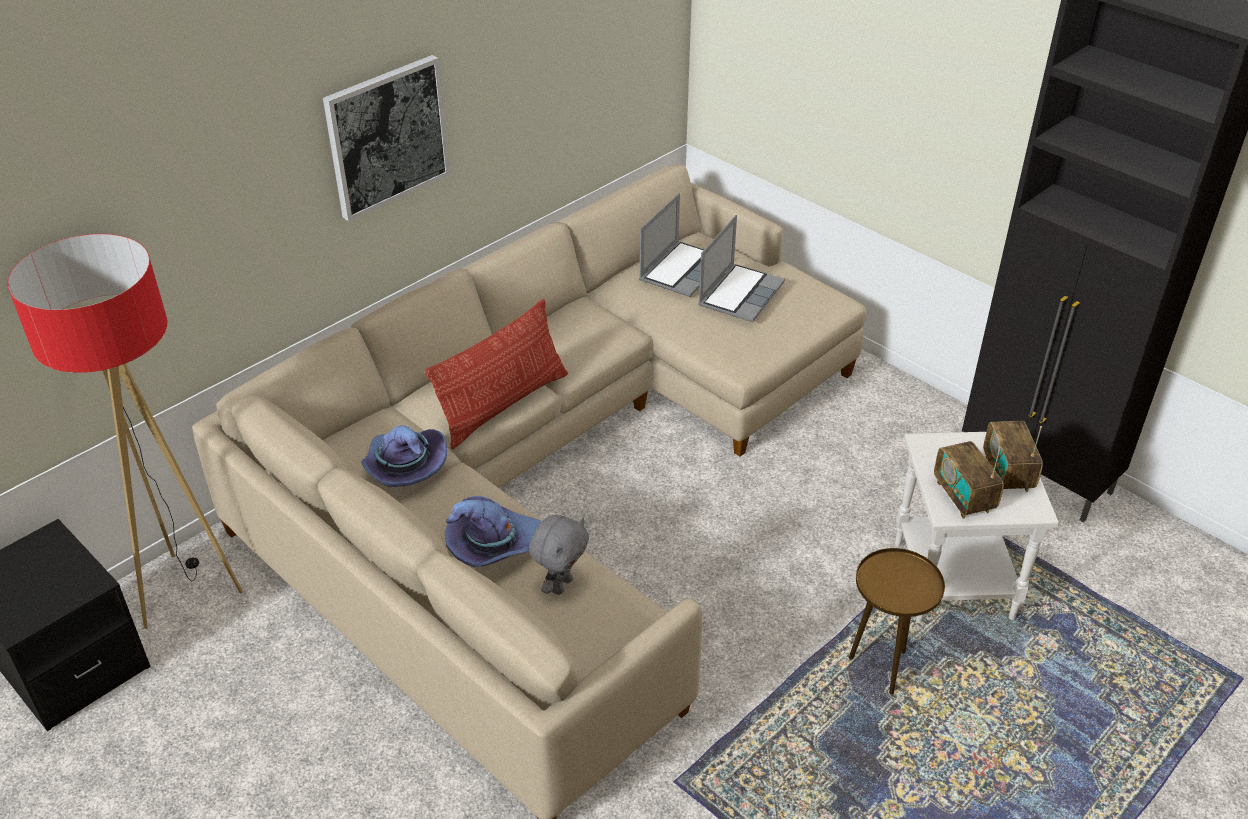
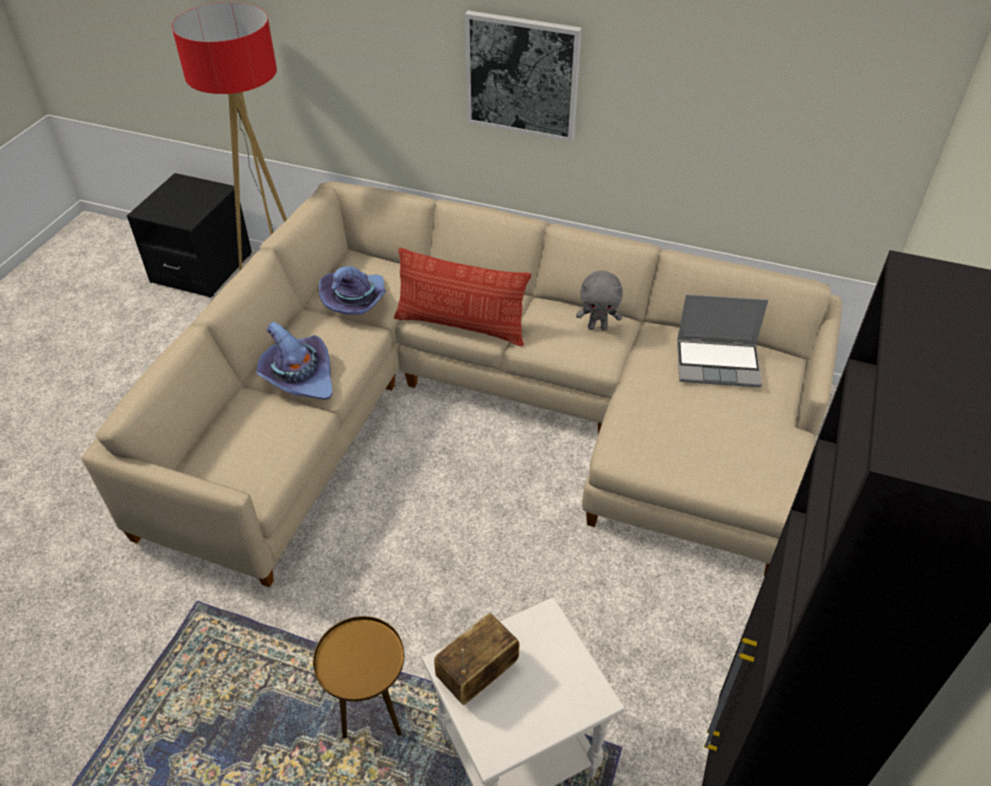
camera: 65 degrees right, 5 degrees up
(561, 585) = (270, 427): grey plush toy -> grey plush toy (598, 327)
(740, 294) = (716, 414): laptop -> none
(1007, 474) = (538, 709): radio -> none

